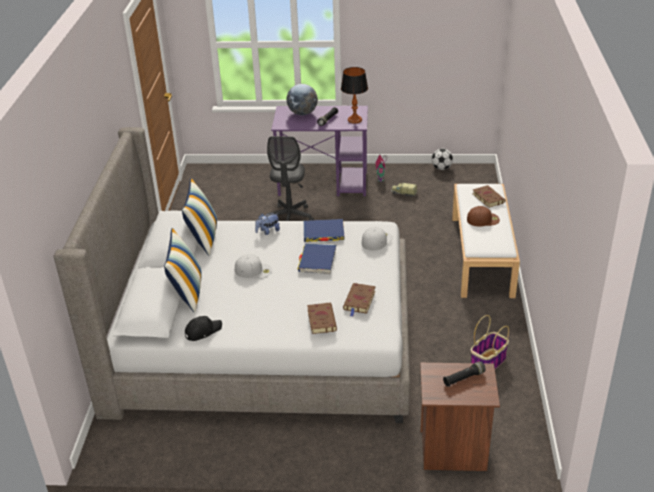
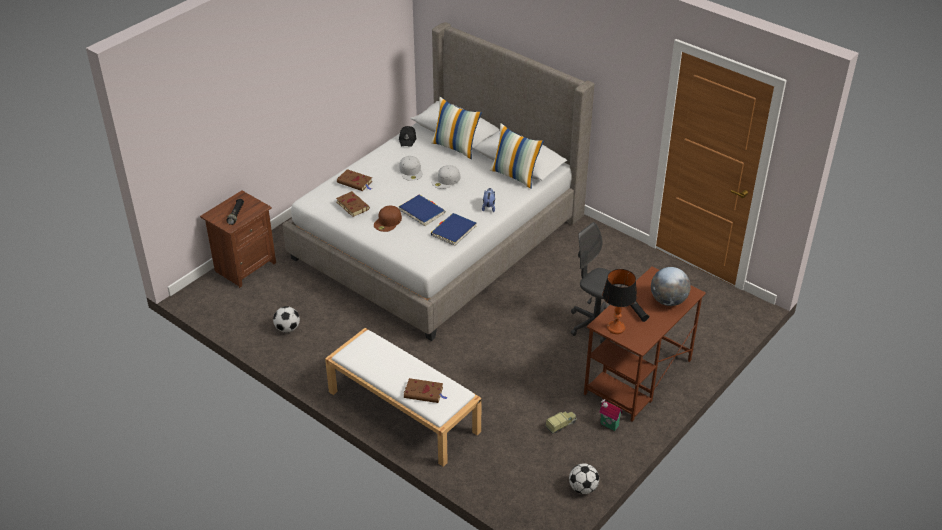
camera: 125 degrees right, 5 degrees up
(324, 184) = (637, 377): purple desk -> brown desk
(376, 240) = (410, 250): white cap -> white cap (411, 171)
(483, 219) = (396, 367): brown cap -> brown cap (388, 222)
(488, 362) = (287, 328): basket -> football

